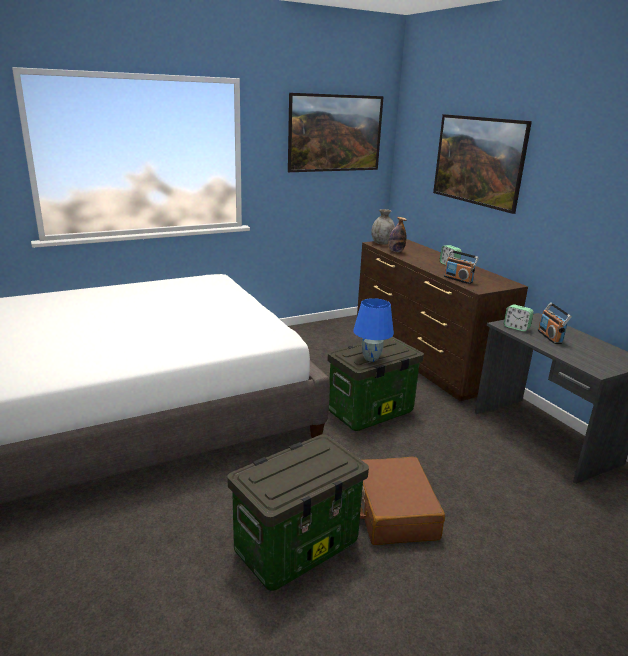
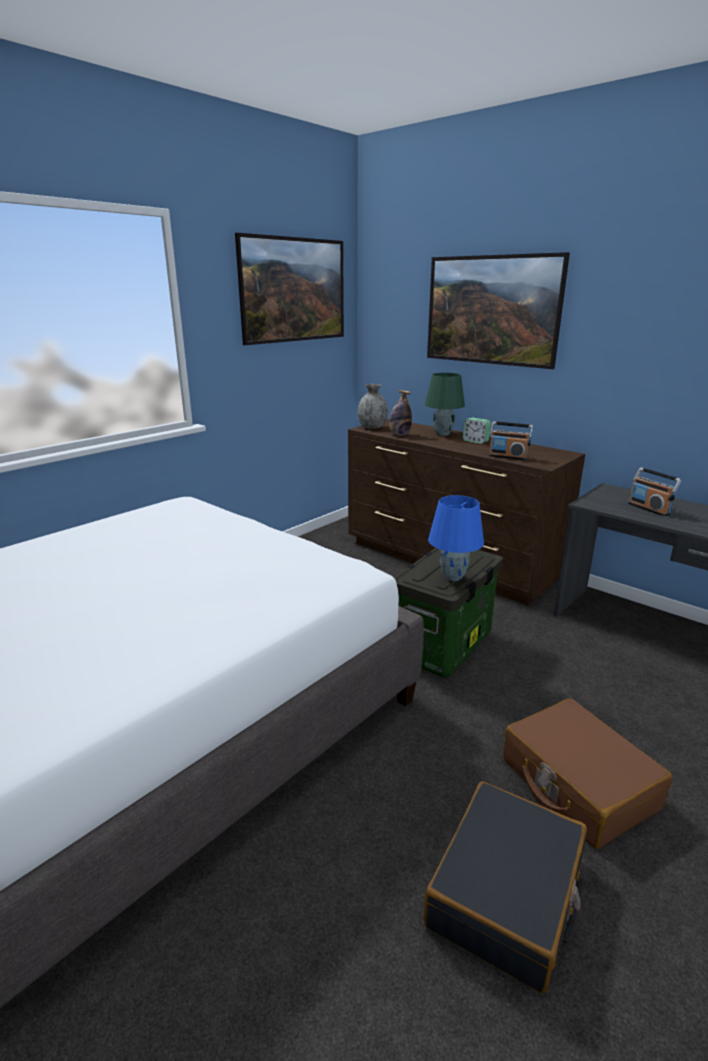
camera: 20 degrees left, 0 degrees up
(297, 546) = (507, 894): storage box -> black suitcase
(430, 255) = (442, 434): none -> green table lamp
(516, 328) = (604, 504): alarm clock -> none

